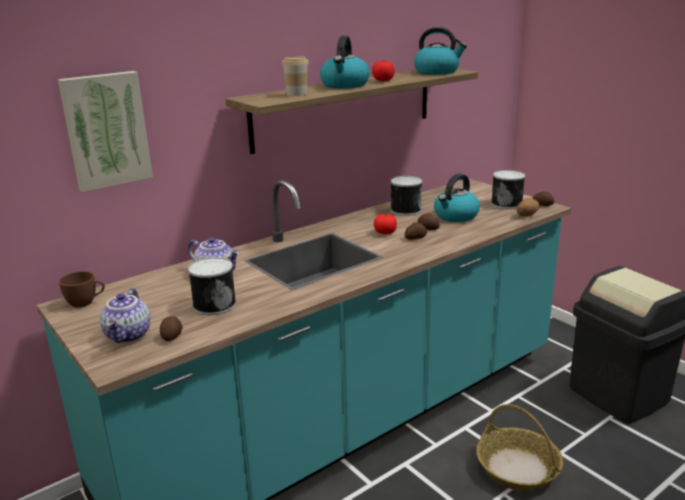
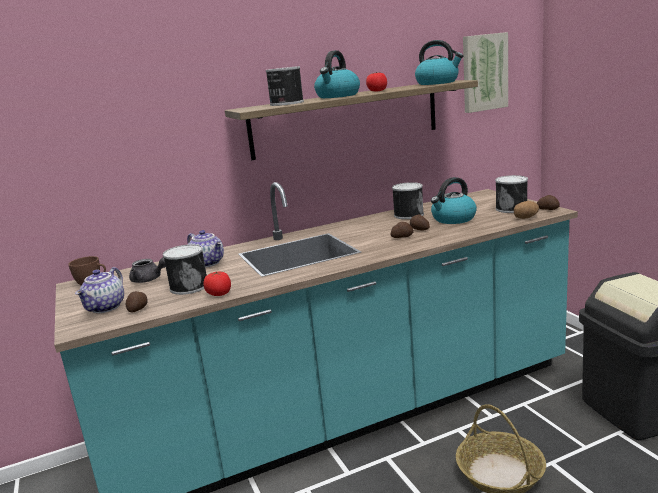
camera: 15 degrees right, 5 degrees down
(106, 130) = (114, 137): picture -> picture (483, 72)
(158, 296) = (149, 279): none -> grey teapot
(296, 94) = (286, 103): cup -> can
(385, 233) = (376, 233): tomato -> tomato (219, 294)

